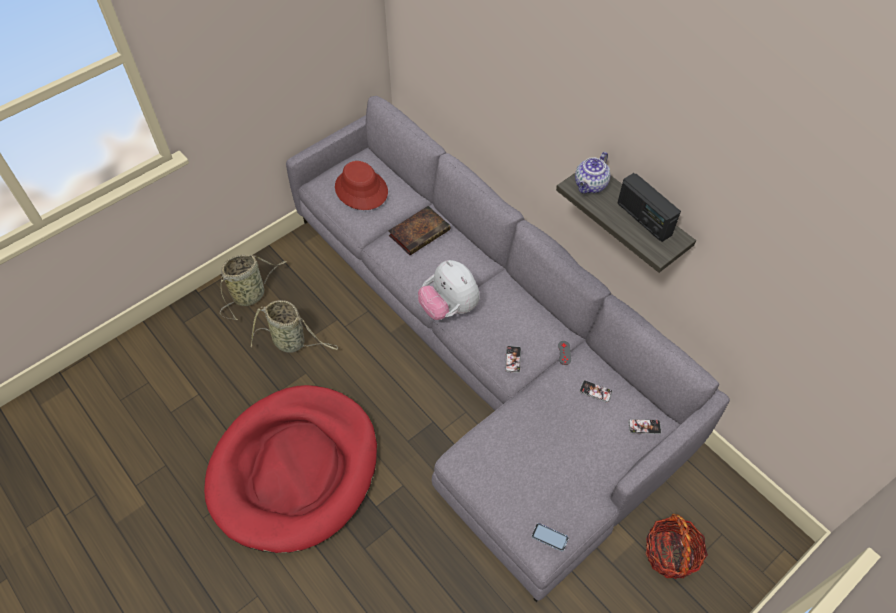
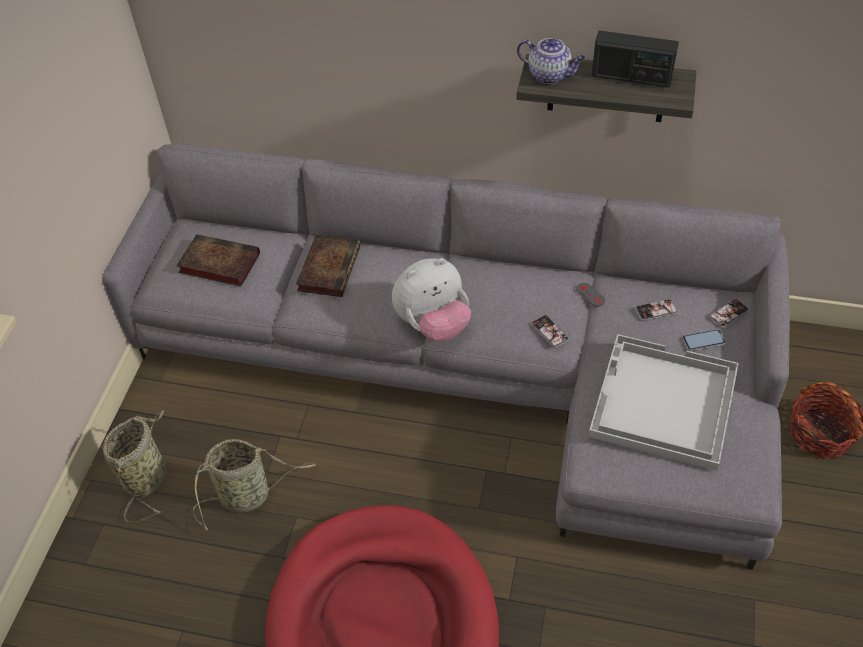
camera: 35 degrees left, 5 degrees down
(361, 190) = (217, 263): red hat -> book
(449, 307) = (433, 324): plush toy -> plush toy turned 45 degrees counterclockwise
(538, 453) = (662, 403): none -> white tray
(549, 537) = (749, 474): phone -> phone (703, 340)
(590, 186) = (550, 75): teapot -> teapot turned 60 degrees counterclockwise

